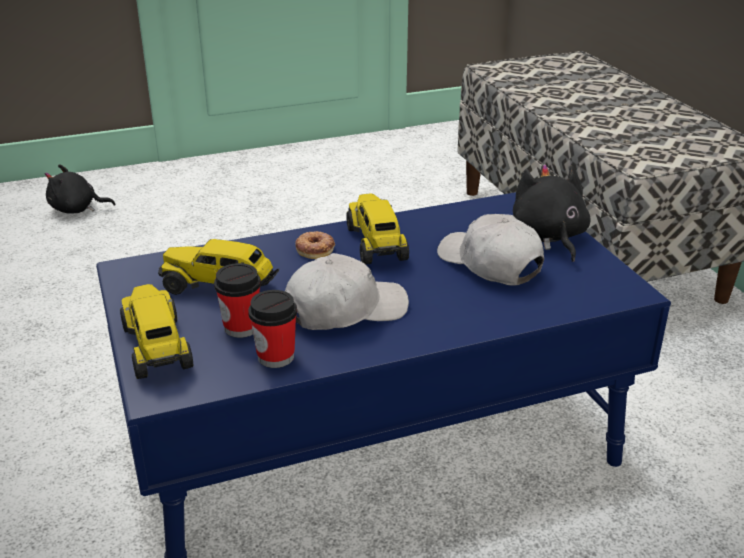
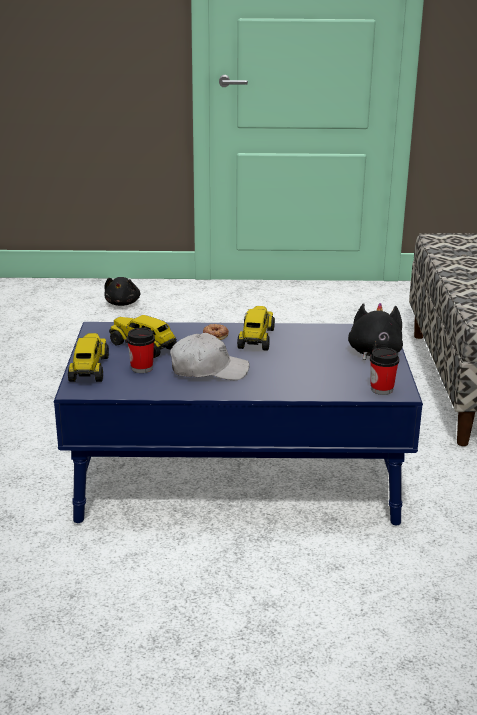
camera: 20 degrees right, 5 degrees down
(77, 209) = (123, 303): black plush toy -> black plush toy turned 105 degrees counterclockwise
(276, 357) = (150, 385): cup -> cup (381, 389)
(490, 264) = (320, 361): white cap -> none

